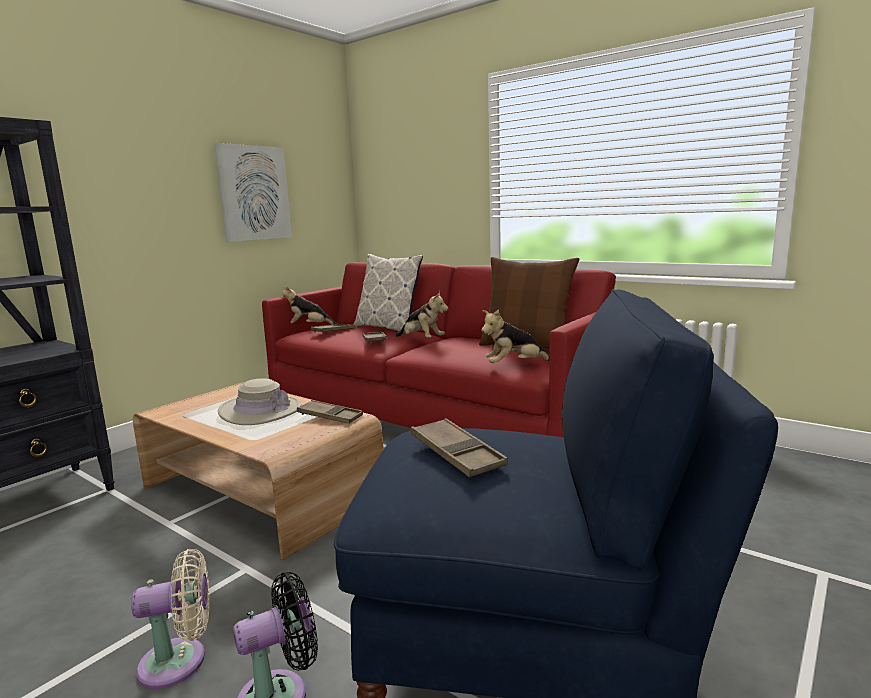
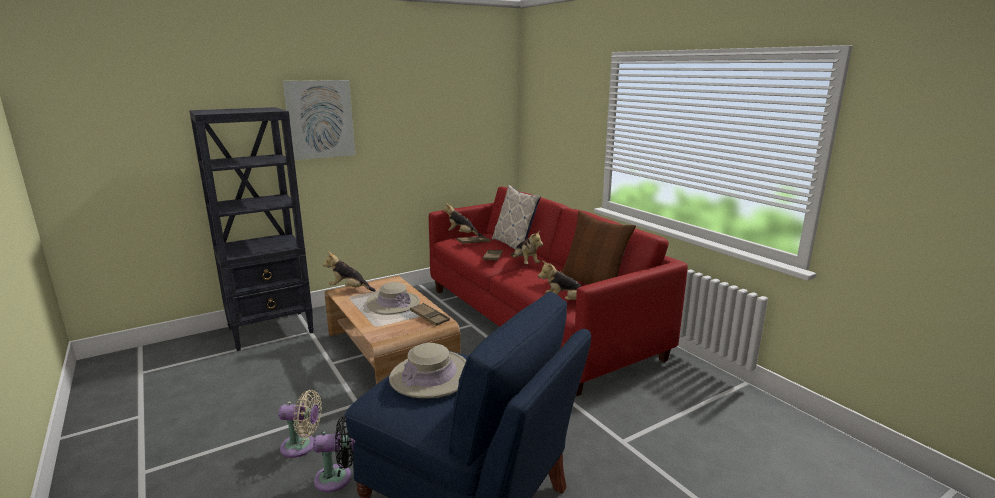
camera: 20 degrees right, 5 degrees up
(176, 406) = (349, 289): none -> plush toy
(254, 193) = (433, 132): picture -> picture (320, 119)
(457, 454) = (430, 376): brown tray -> beige hat

